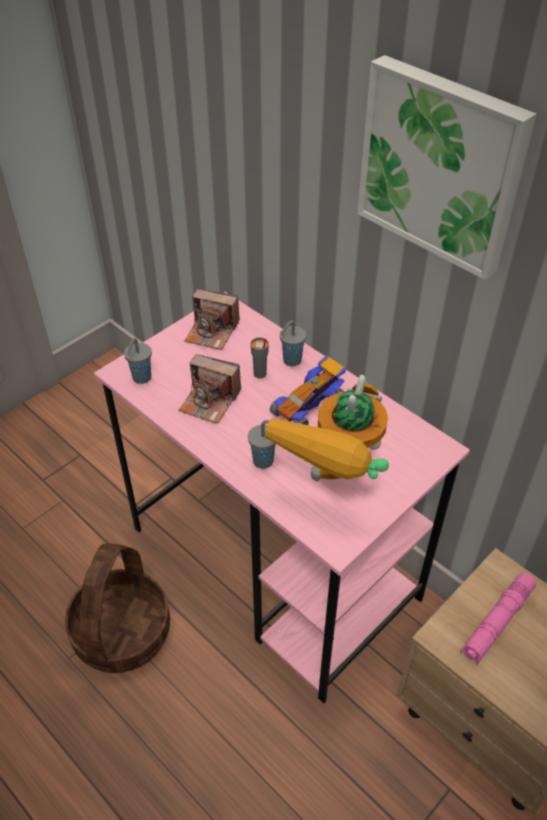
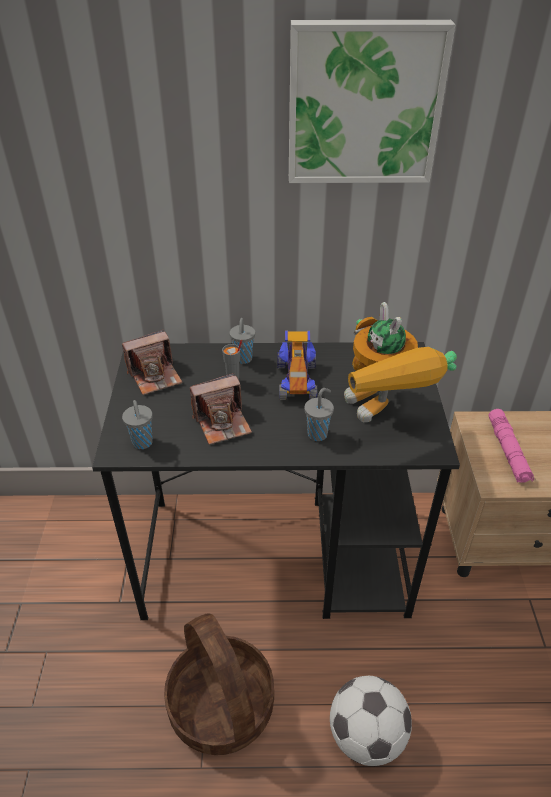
camera: 45 degrees left, 5 degrees down
(188, 747) = (366, 735): none -> football
(275, 564) = (277, 556): pink desk -> black desk

